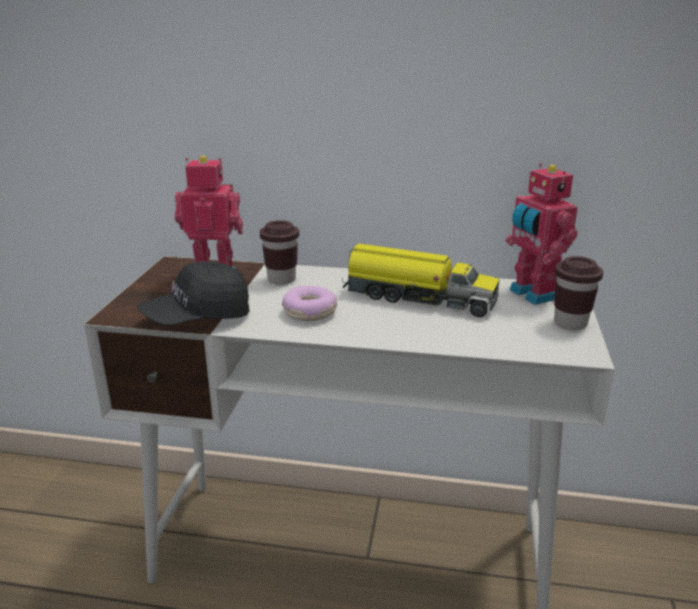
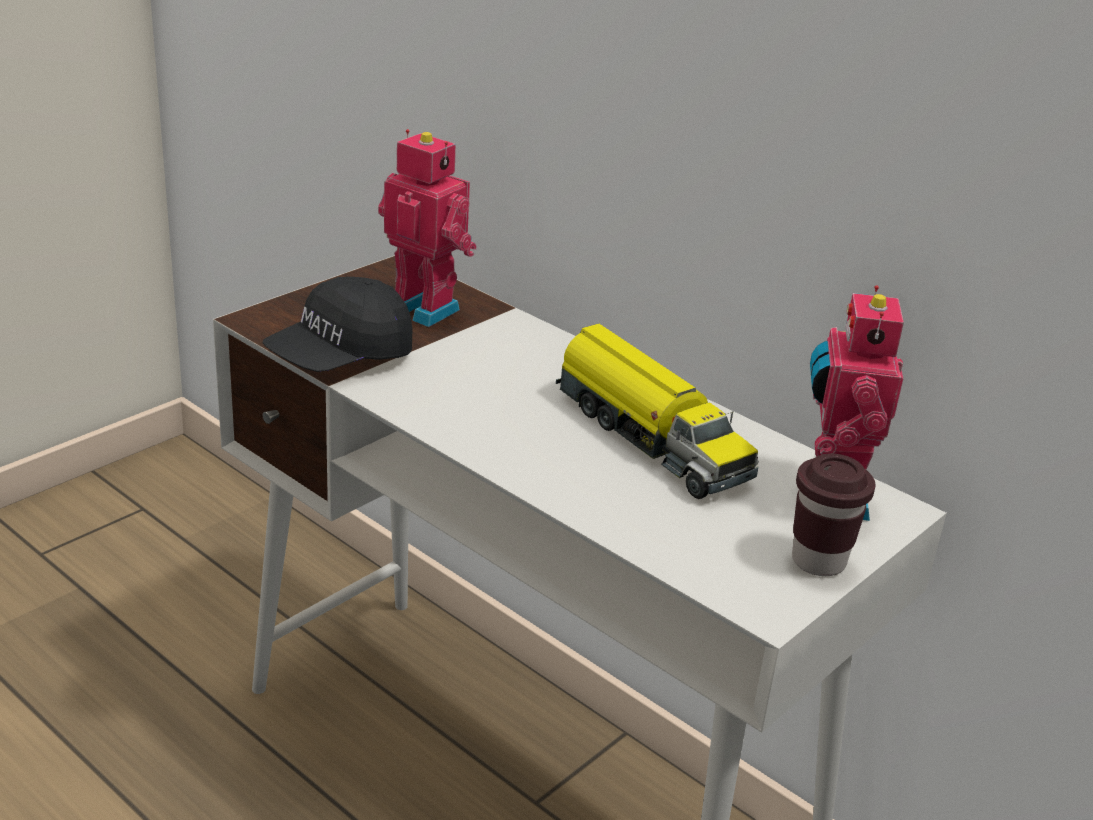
camera: 30 degrees right, 5 degrees up
(197, 317) = (340, 357): black cap -> black cap turned 45 degrees counterclockwise
(281, 279) = (504, 340): brown cup -> none
(310, 312) = (479, 402): donut -> none

